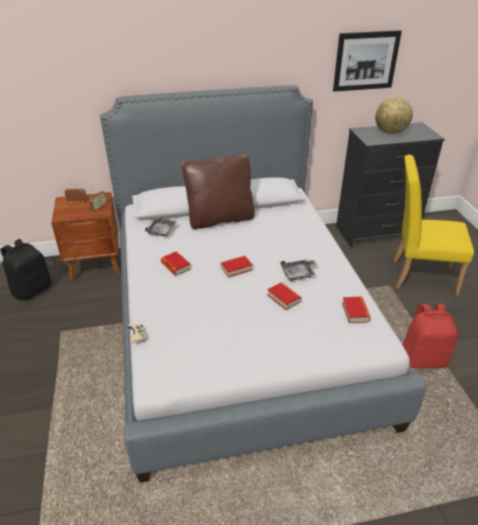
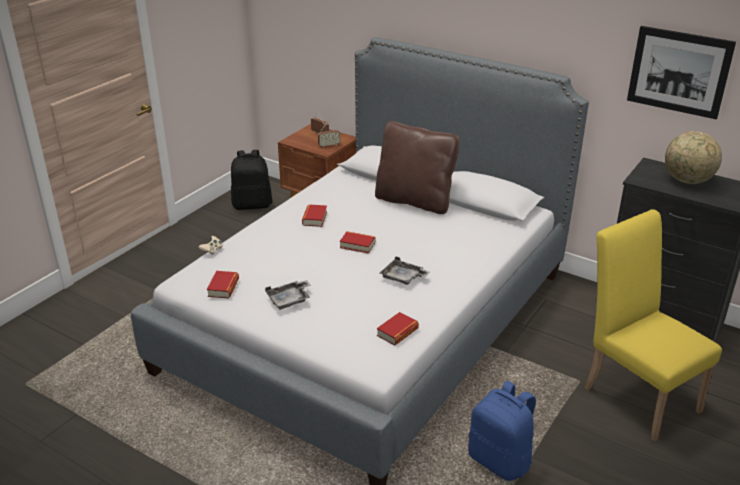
camera: 45 degrees right, 5 degrees down
(162, 230) = (350, 187): grey tray -> grey tray (289, 300)
(284, 298) = (357, 287): book -> book (223, 288)
(422, 358) = (500, 460): red backpack -> blue backpack

